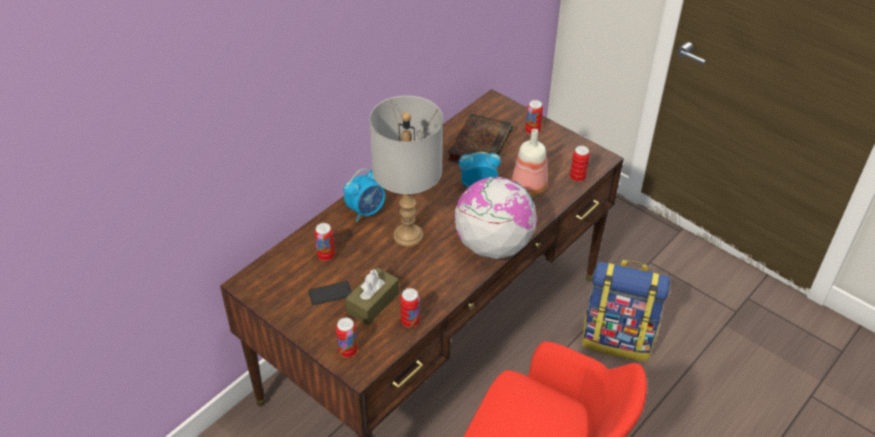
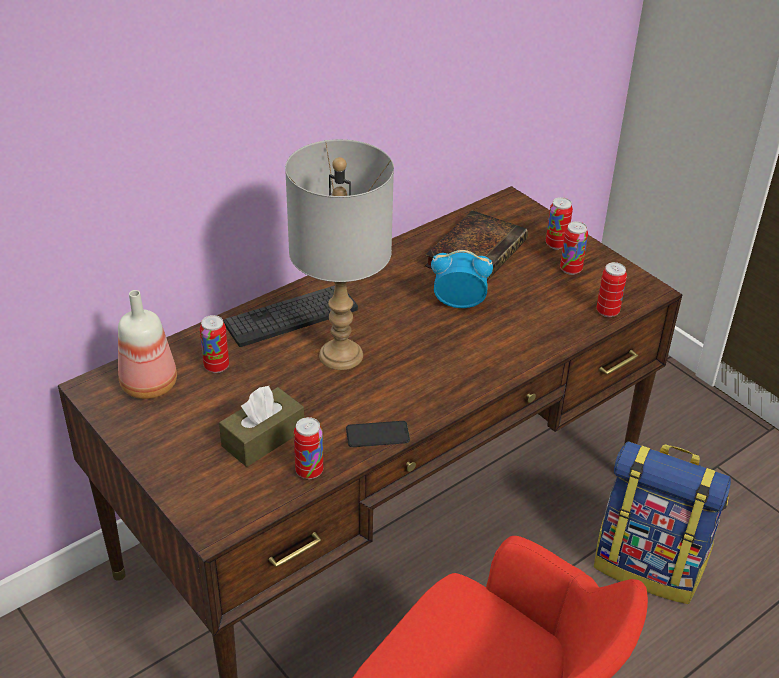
camera: 10 degrees right, 5 degrees down
(330, 293) = (206, 416): phone -> phone (377, 435)
(347, 351) = (206, 498): can -> can (570, 269)
(366, 211) = (291, 316): alarm clock -> keyboard
(493, 245) = (460, 385): globe -> none
(528, 186) = (532, 314): bottle -> bottle (150, 384)

